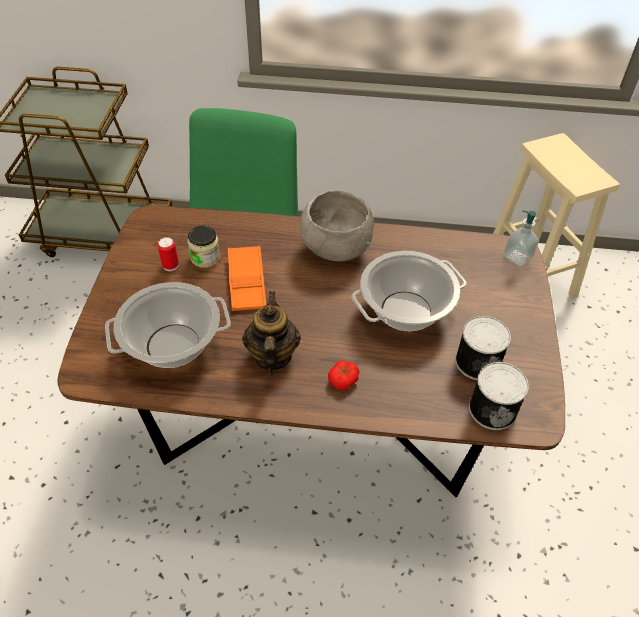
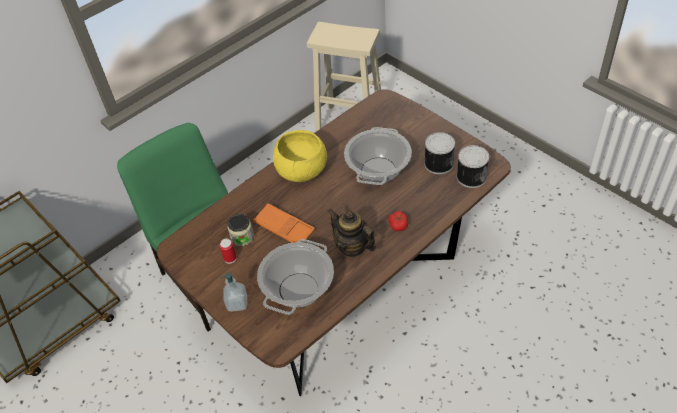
camera: 45 degrees left, 0 degrees up
(335, 249) = (302, 173): grey bowl -> yellow bowl
(517, 257) = (388, 102): soap dispenser -> soap dispenser (237, 303)

